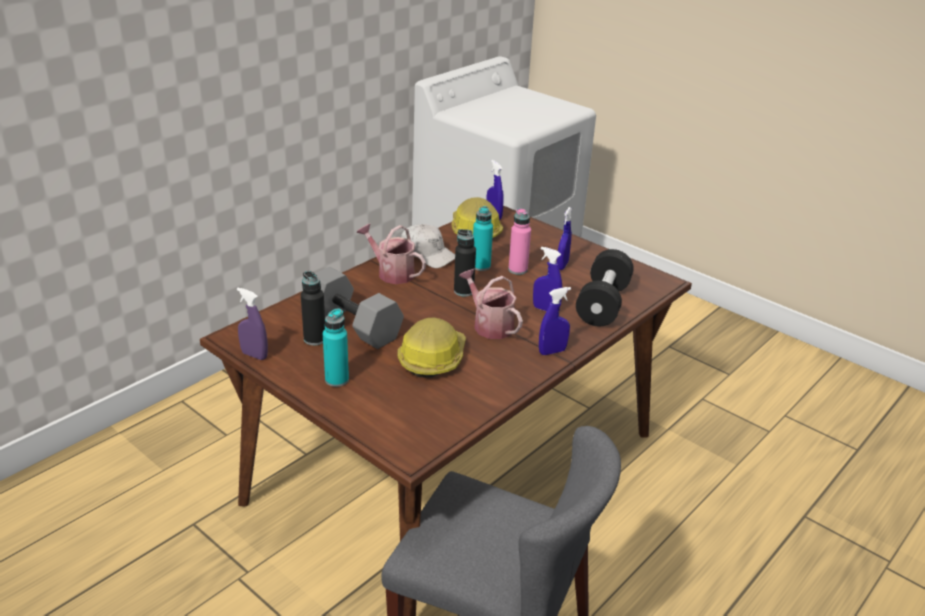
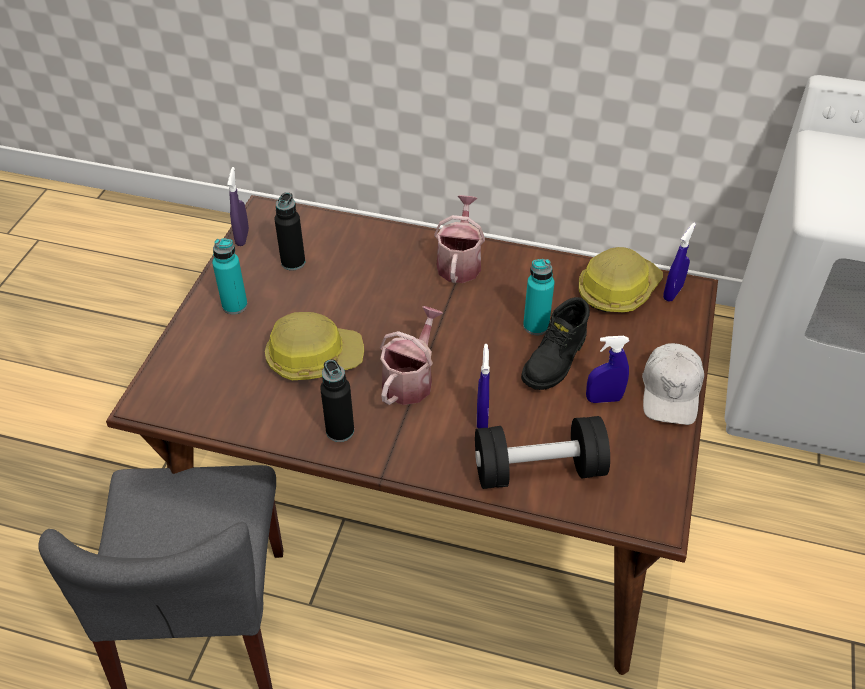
camera: 65 degrees right, 15 degrees up
(355, 325) = (337, 278): grey dumbbell -> none
(427, 254) = (524, 273): white cap -> white cap (671, 391)
(463, 291) = (466, 332): black bottle -> black bottle (340, 431)
(518, 270) = (555, 361): pink bottle -> black boot
(552, 351) = (392, 453): blue spray bottle -> none

